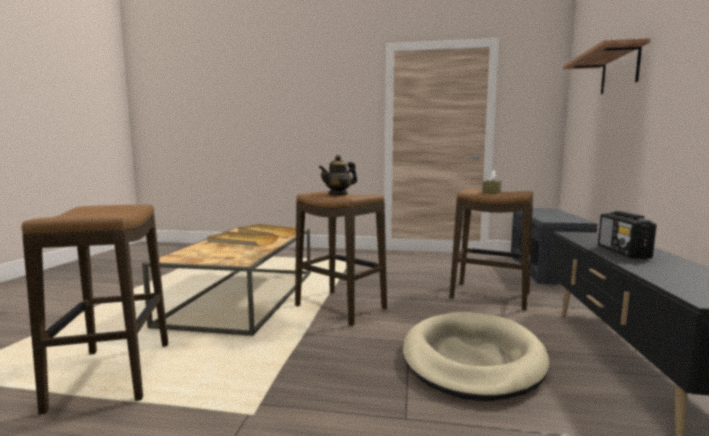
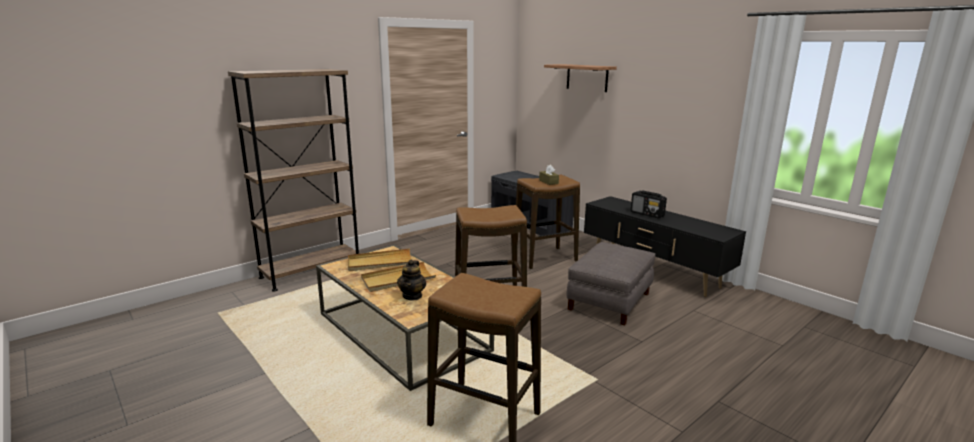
camera: 50 degrees left, 10 degrees up
(295, 251) = (311, 272): none -> brown bookcase
(338, 194) = (489, 212): teapot -> teapot (412, 296)
(472, 359) = (610, 301): beige dog bed -> grey ottoman

